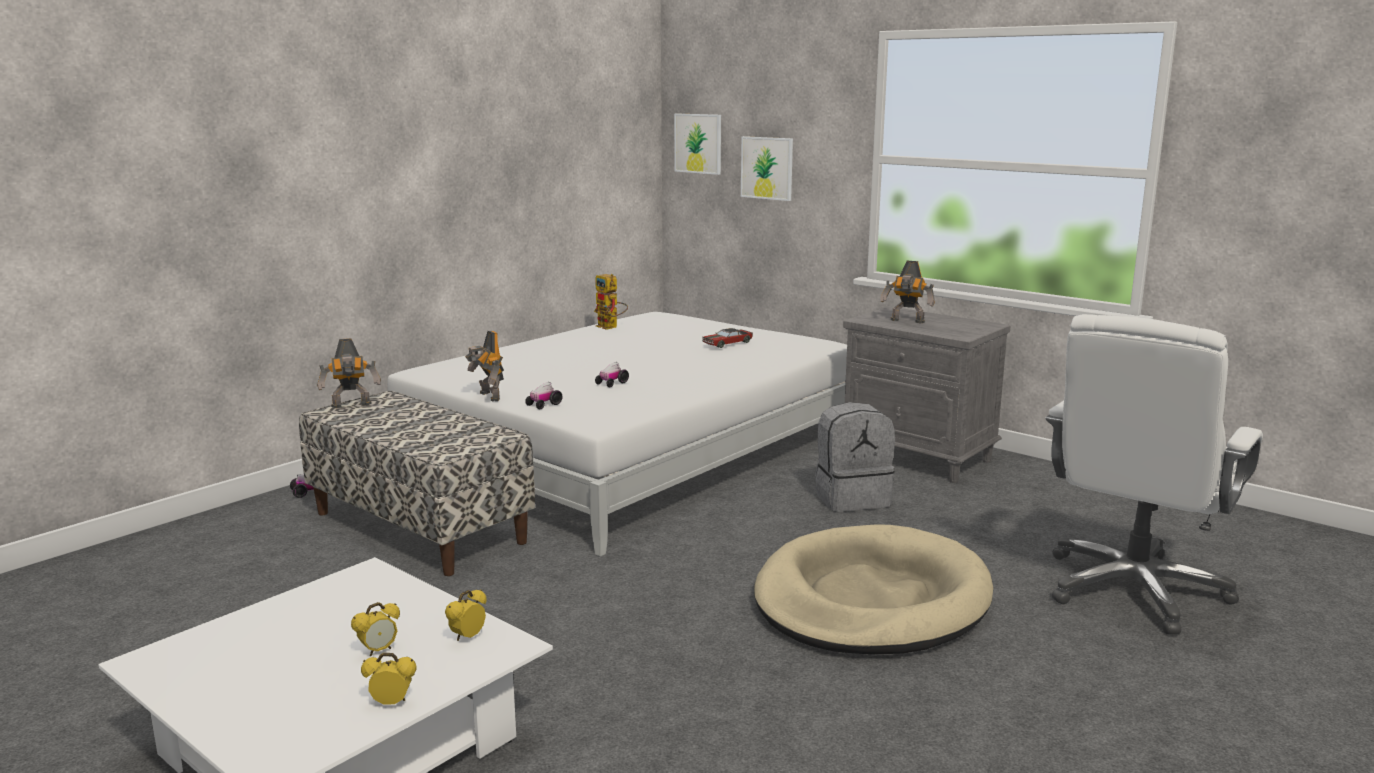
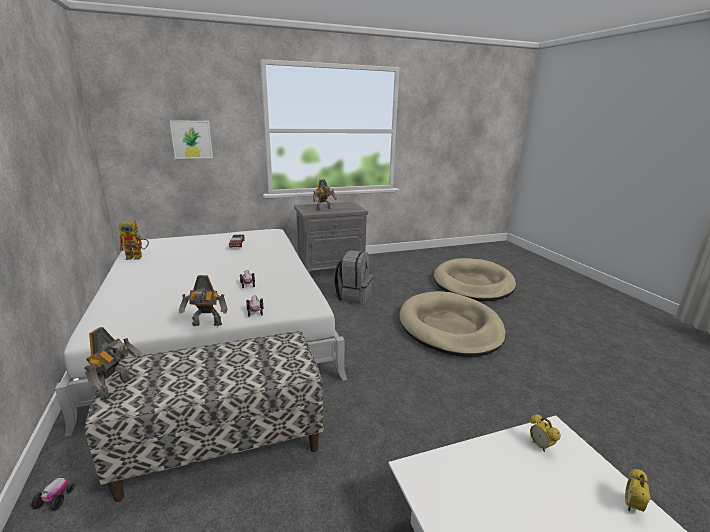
camera: 60 degrees left, 5 degrees up
(378, 651) = (553, 495): alarm clock -> none
(698, 143) = (129, 126): picture -> none
(1133, 590) = (473, 283): white office chair -> beige dog bed

